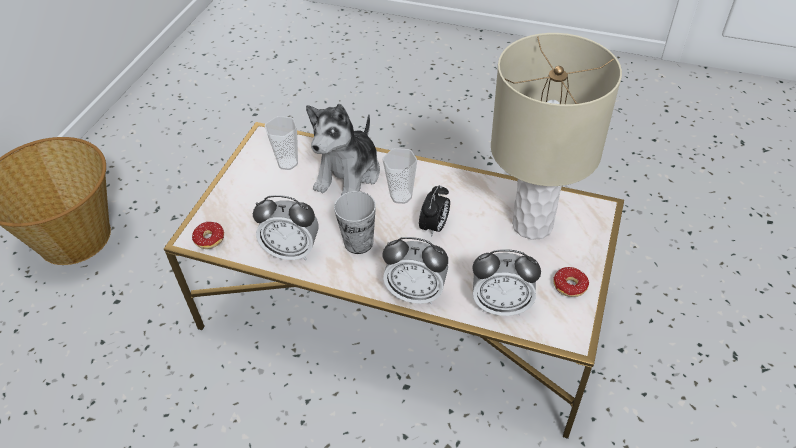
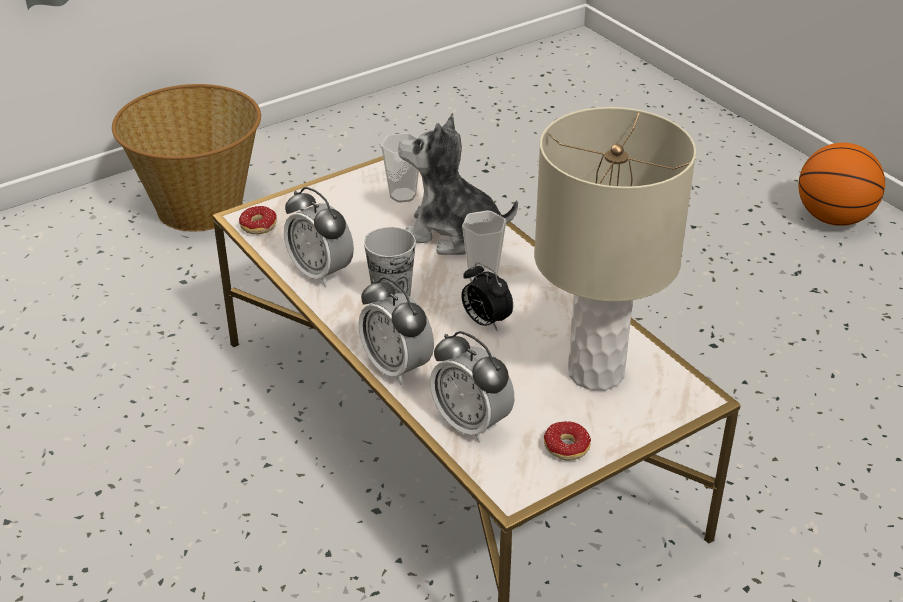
camera: 35 degrees right, 10 degrees down
(349, 174) = (452, 233): plush toy -> plush toy turned 45 degrees clockwise
(434, 227) = (485, 321): alarm clock -> alarm clock turned 75 degrees clockwise
(478, 53) = (833, 218): none -> basketball

